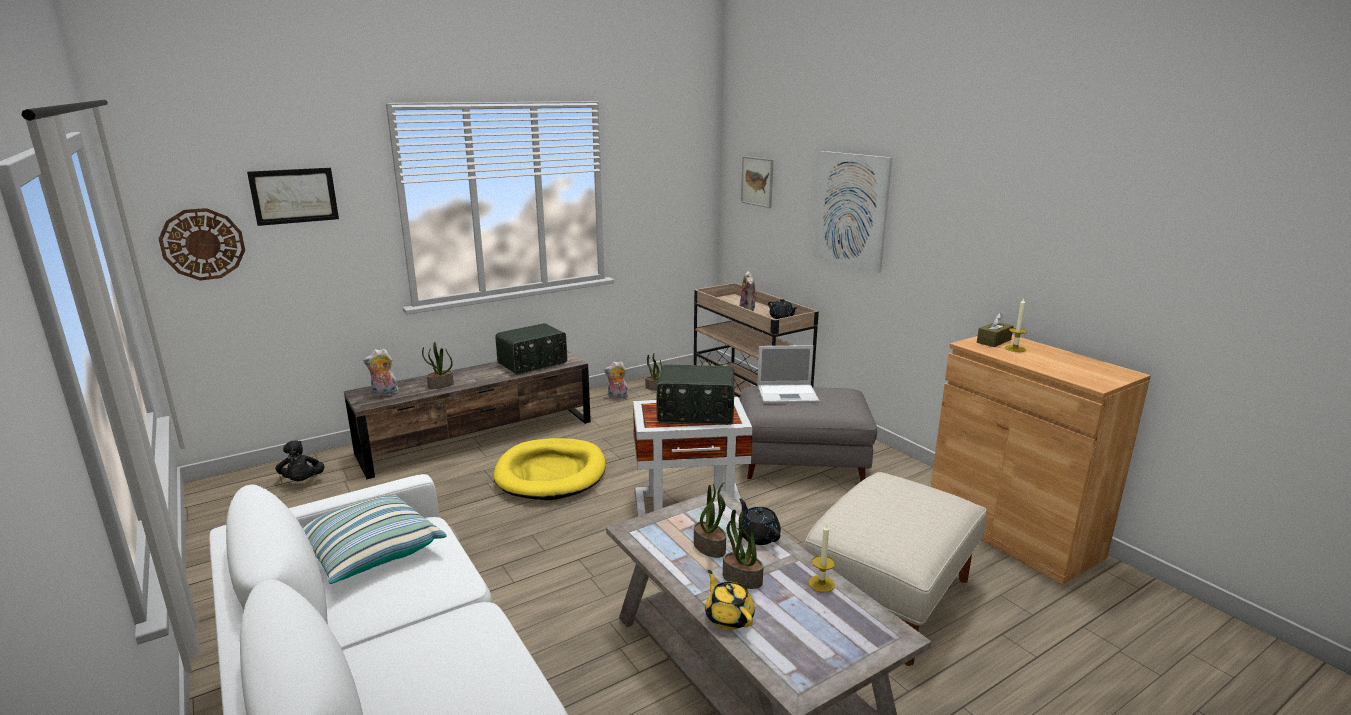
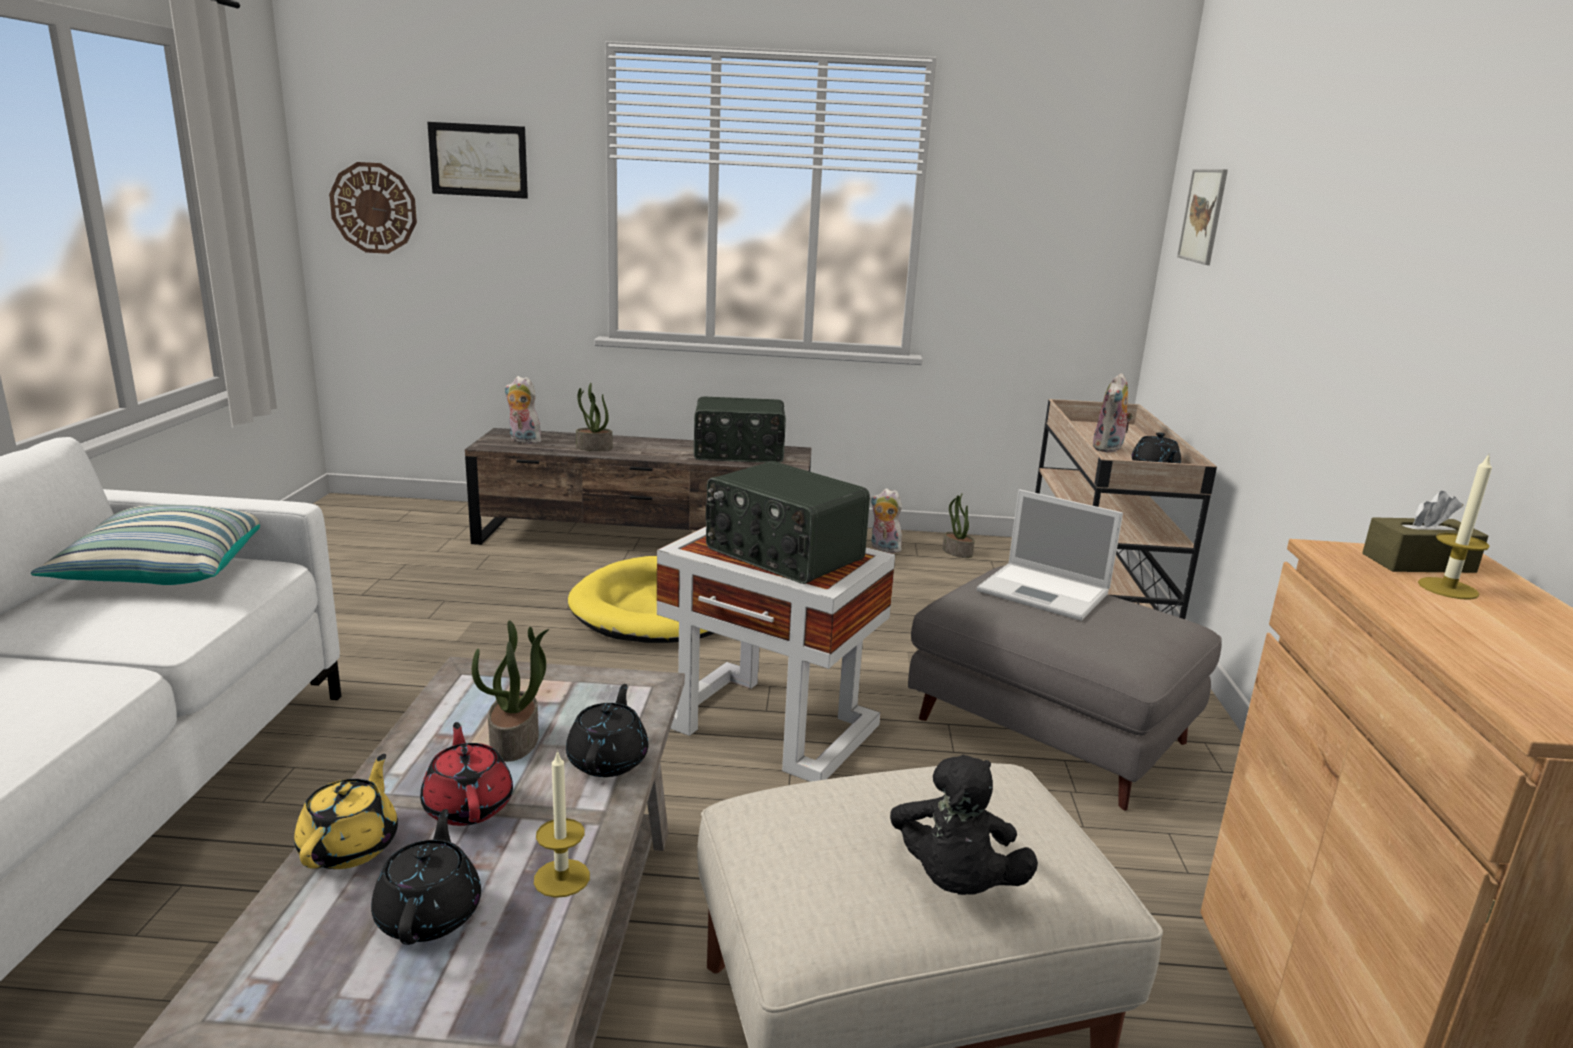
camera: 35 degrees right, 0 degrees up
(302, 481) = (415, 525): black plush toy -> black plush toy (954, 882)
(741, 579) = (468, 805): potted plant -> red teapot
(802, 619) = (430, 913): none -> black teapot
(850, 210) = (1304, 260): picture -> none

